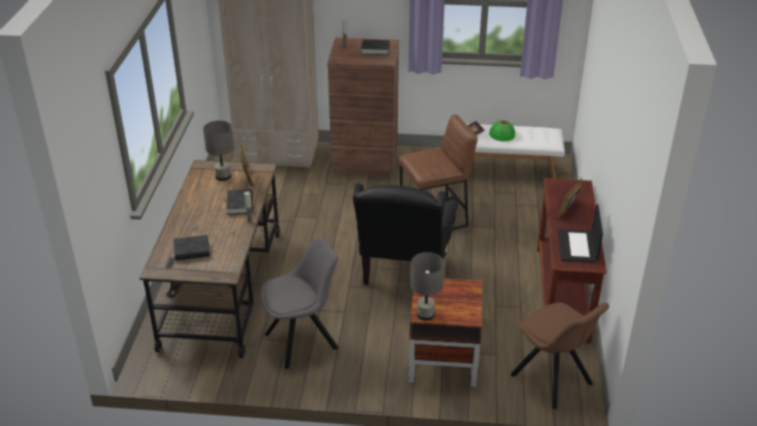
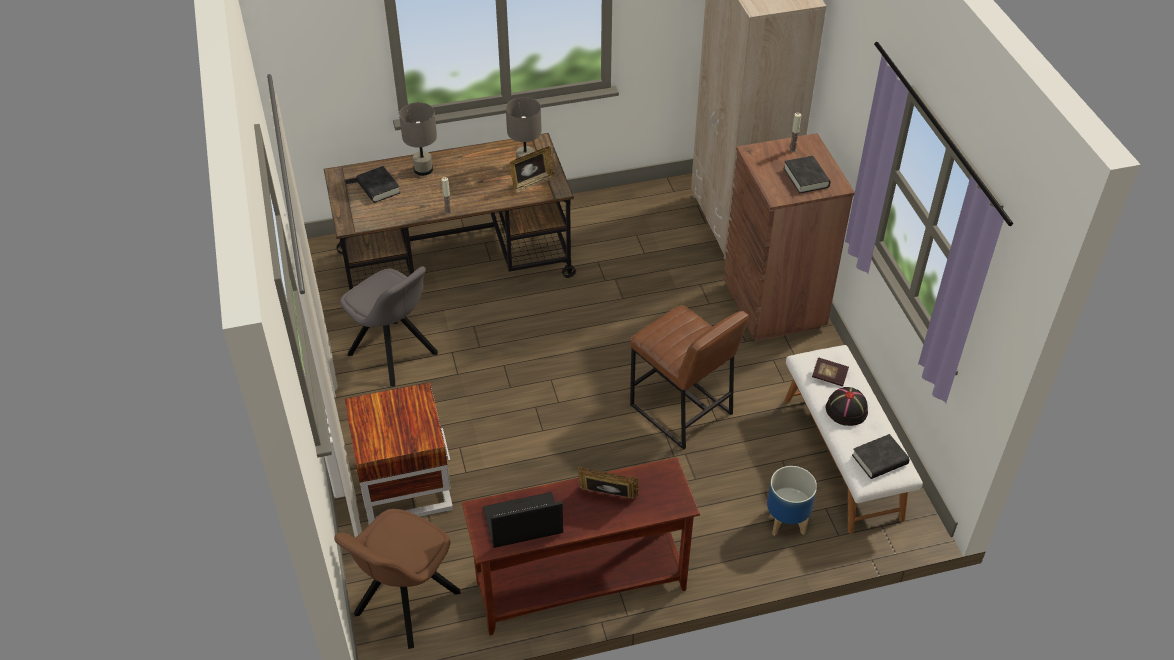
camera: 70 degrees right, 10 degrees up
(240, 204) = (476, 194): black book -> black book (879, 460)
(402, 277) = (543, 409): black armchair -> none
(425, 314) = (362, 408): grey table lamp -> grey table lamp (423, 169)
(501, 134) = (846, 409): green hat -> black hat
(541, 203) = (786, 522): none -> planter

